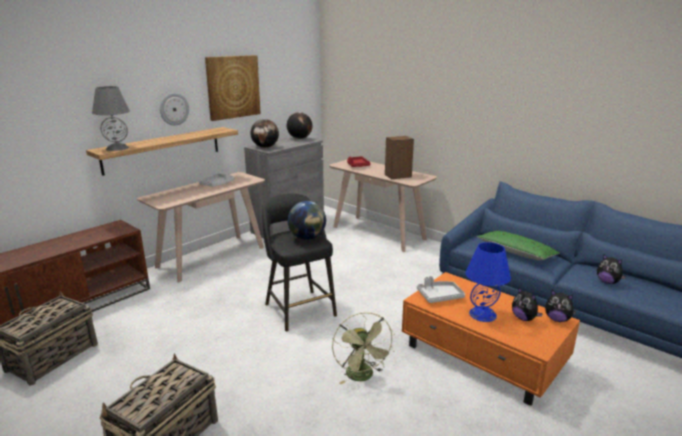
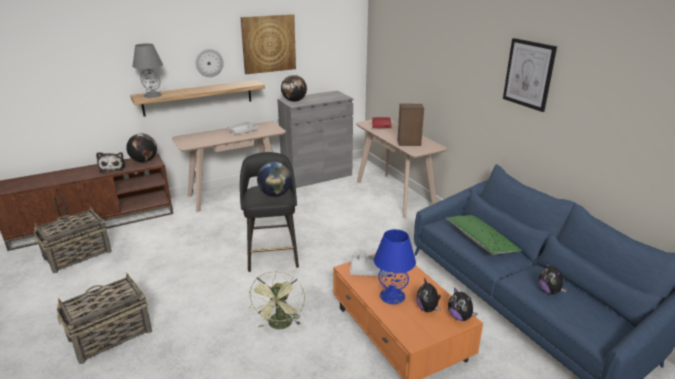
camera: 20 degrees right, 5 degrees up
(74, 241) = (113, 167): none -> plush toy
(299, 138) = (334, 94): globe -> globe (144, 161)
(529, 91) = (529, 74): none -> picture

